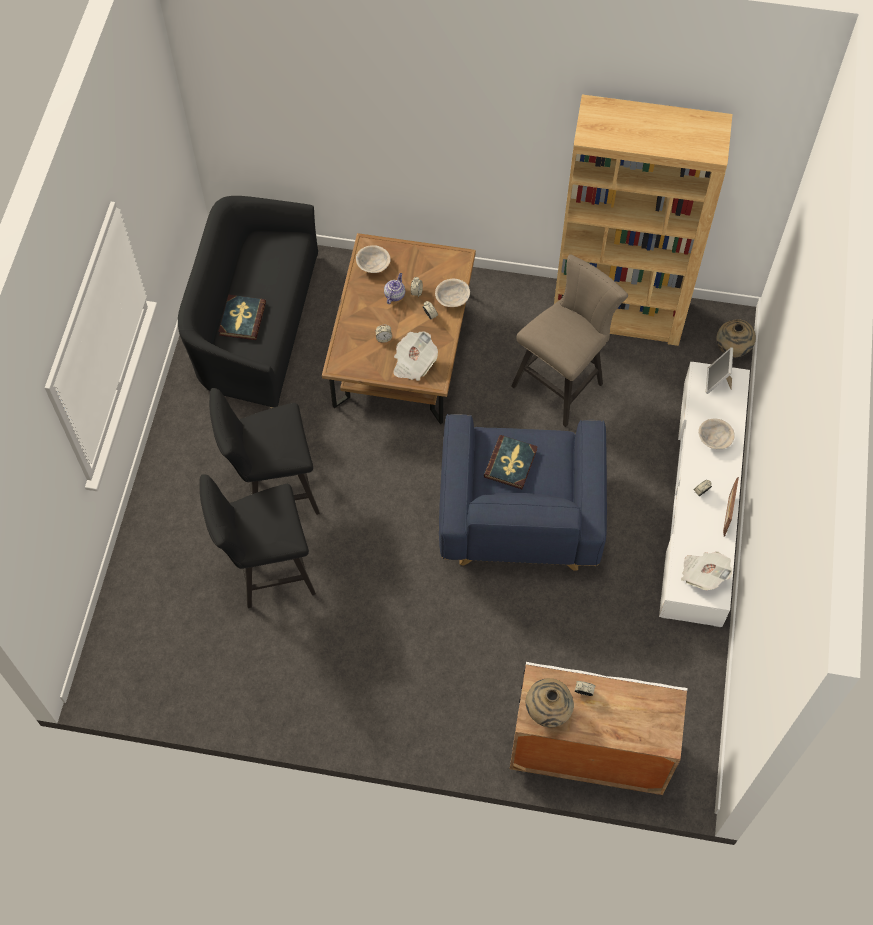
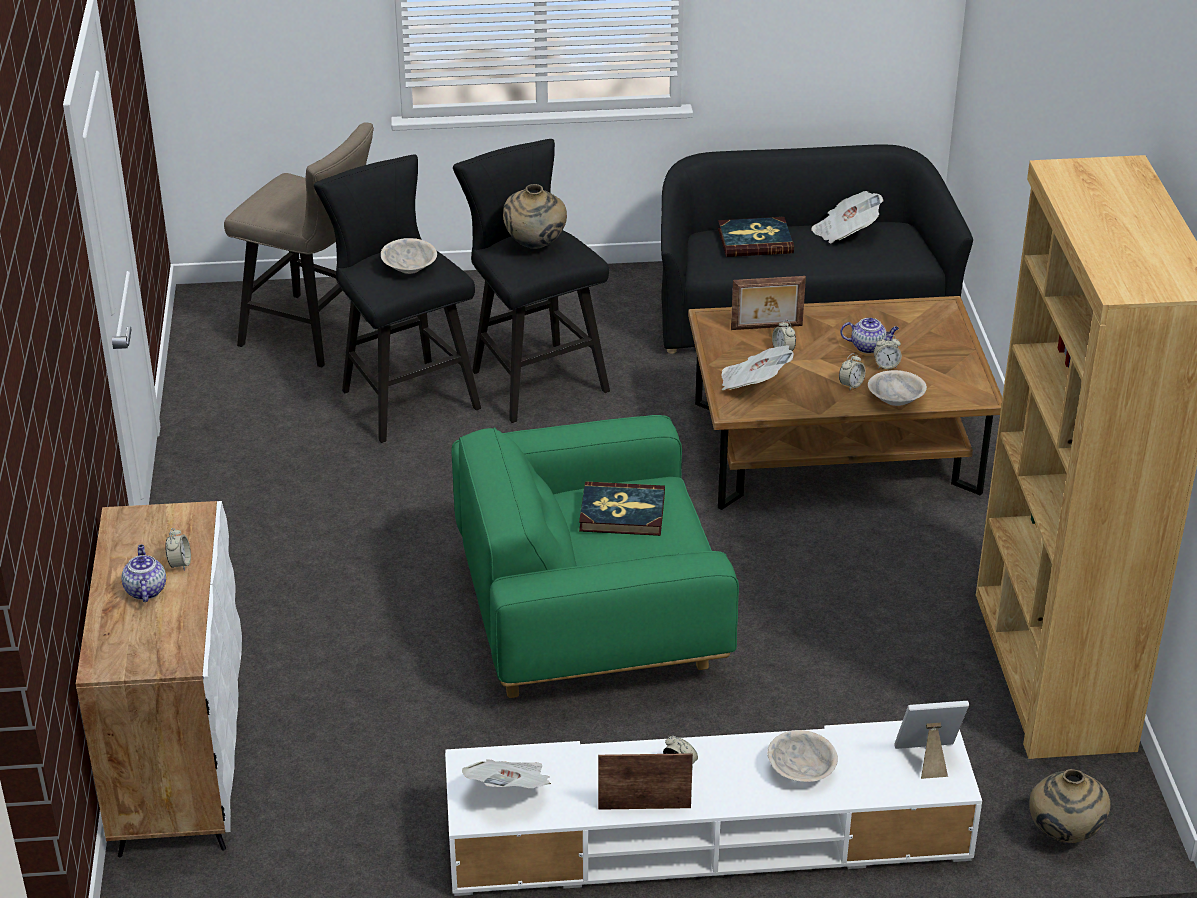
camera: 75 degrees right, 25 degrees down
(251, 268) = (845, 232): none -> newspaper
(357, 340) = (766, 328): none -> picture frame
(373, 264) = (911, 319): beige bowl -> beige bowl (409, 267)
(520, 514) = (589, 617): blue armchair -> green armchair
(547, 711) = (140, 532): beige vase -> beige vase (535, 246)
(562, 382) = (866, 625): beige stool -> beige stool (315, 334)
(604, 713) = (145, 590): none -> teapot

